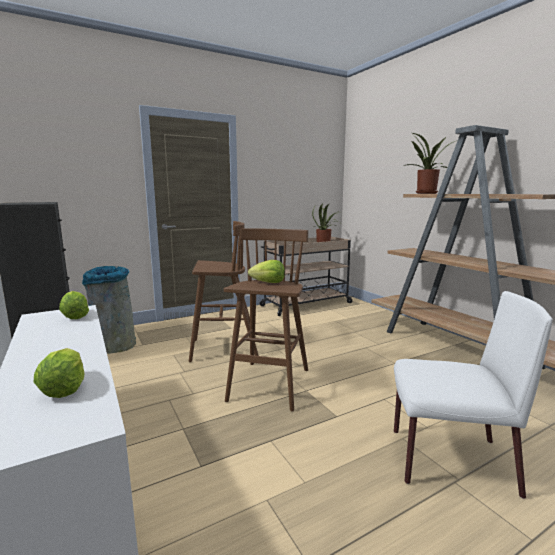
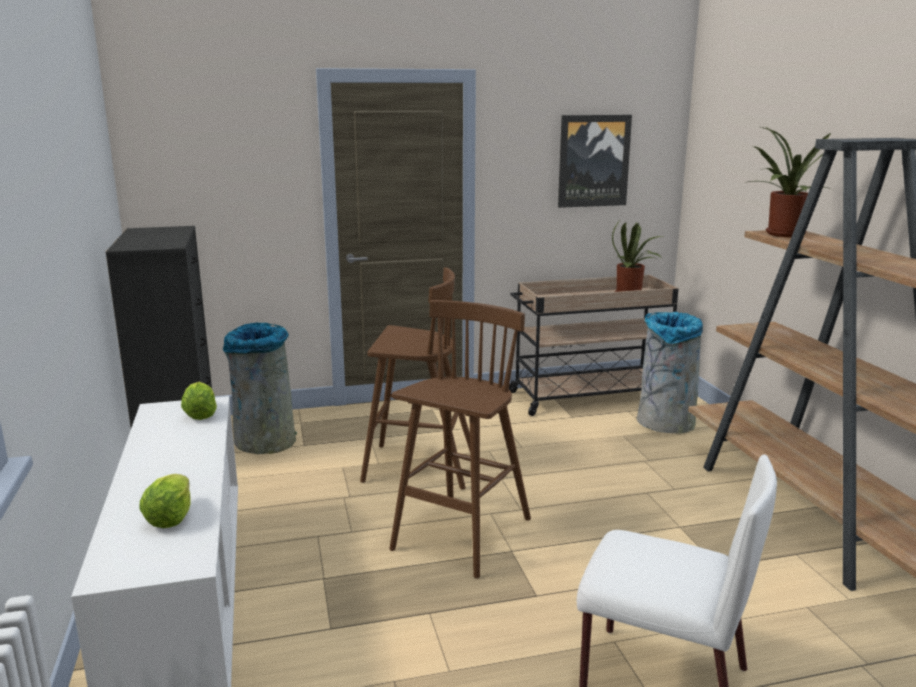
camera: 15 degrees right, 5 degrees up
(268, 282) = (463, 386): lettuce -> none
(299, 173) = (593, 161): none -> picture
(353, 313) = (665, 423): none -> grey trash can

